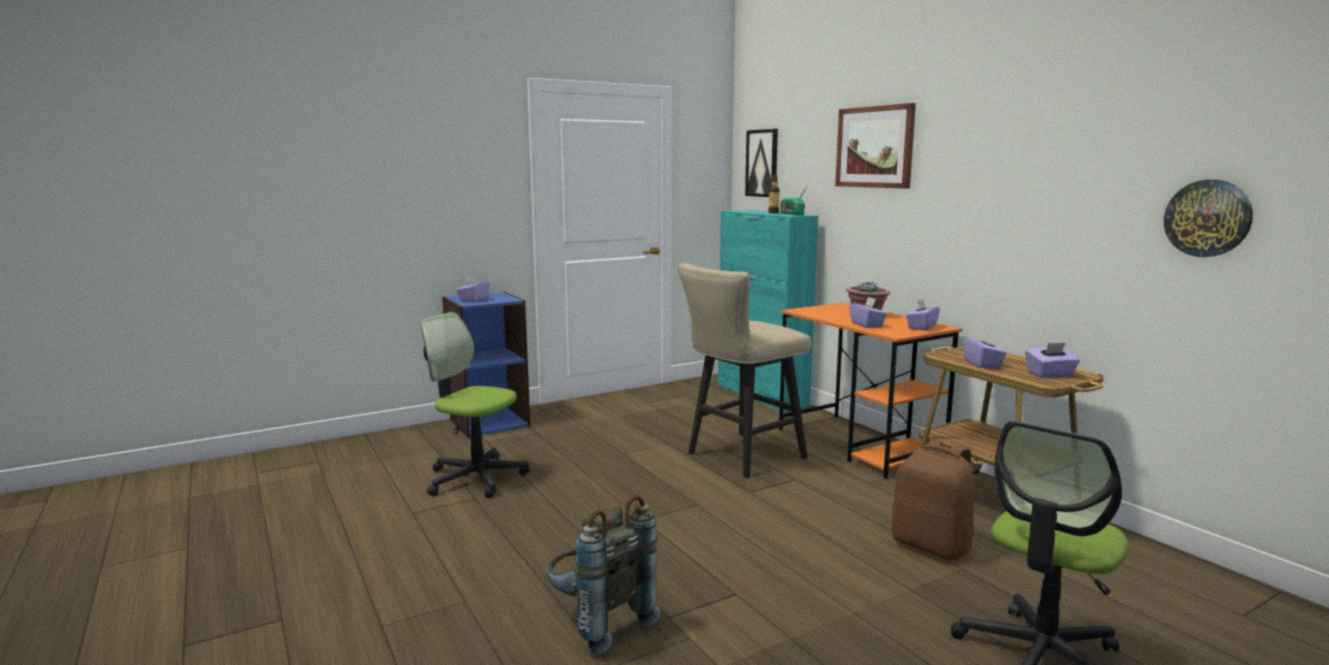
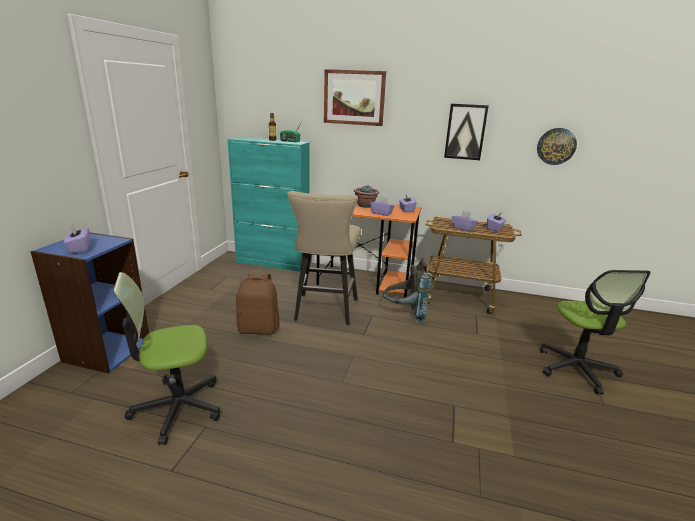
camera: 45 degrees left, 10 degrees up
(597, 622) = (430, 472): grey backpack -> grey backpack (404, 314)
(762, 163) = (250, 102): picture -> picture (465, 132)
(932, 546) = (474, 330): brown backpack -> brown backpack (259, 329)

